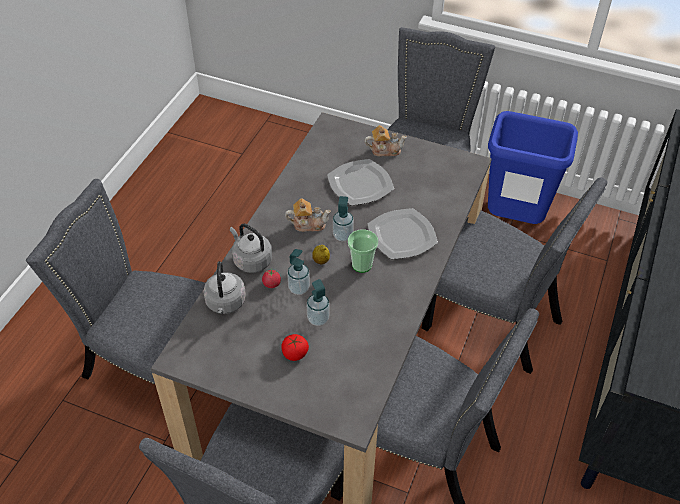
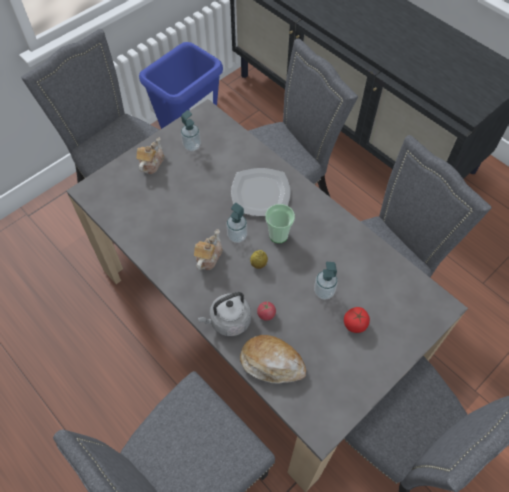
camera: 65 degrees left, 10 degrees up
(225, 303) = (272, 362): grey kettle -> bread
(299, 288) = (282, 293): soap dispenser -> soap dispenser (192, 146)
(359, 184) = (182, 199): plate -> none

